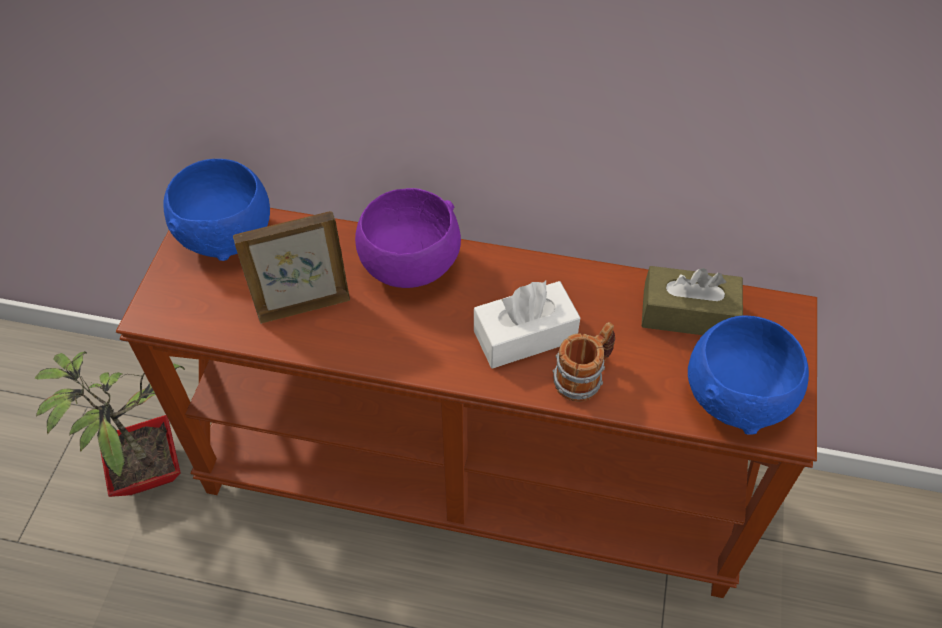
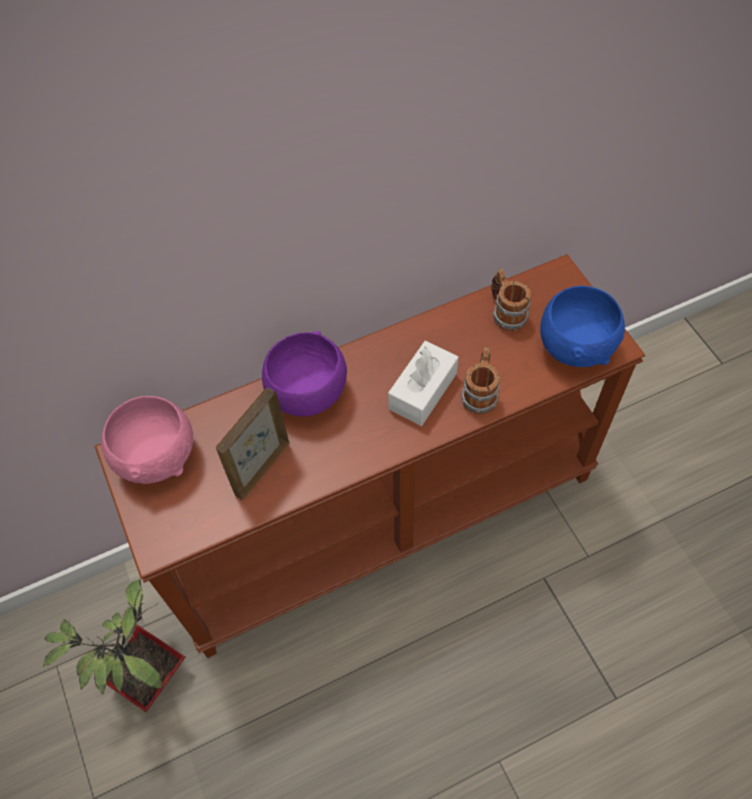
camera: 35 degrees left, 5 degrees up
(228, 236) = (158, 455): blue bowl -> pink bowl
(687, 314) = (506, 312): brown tissue box -> mug

